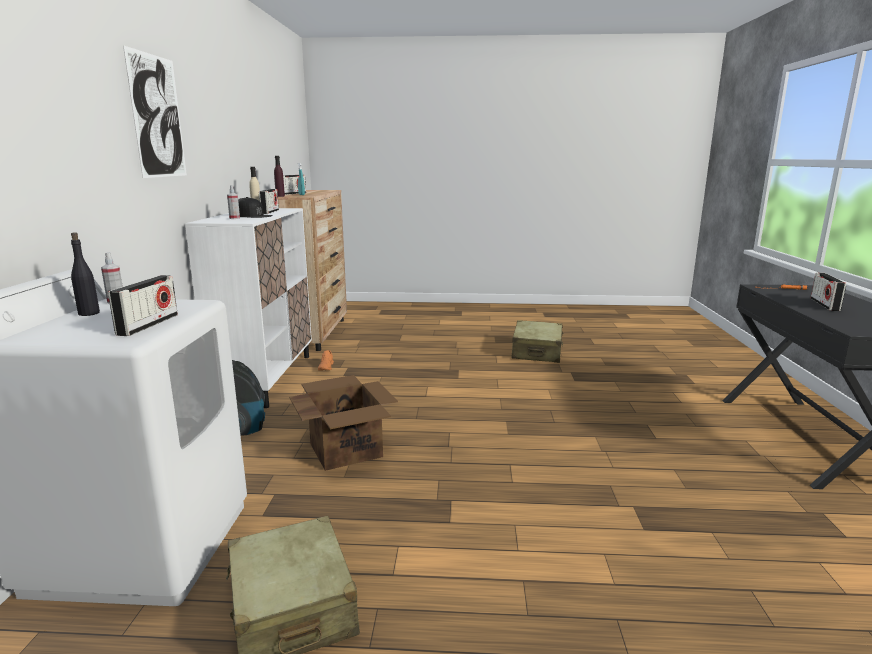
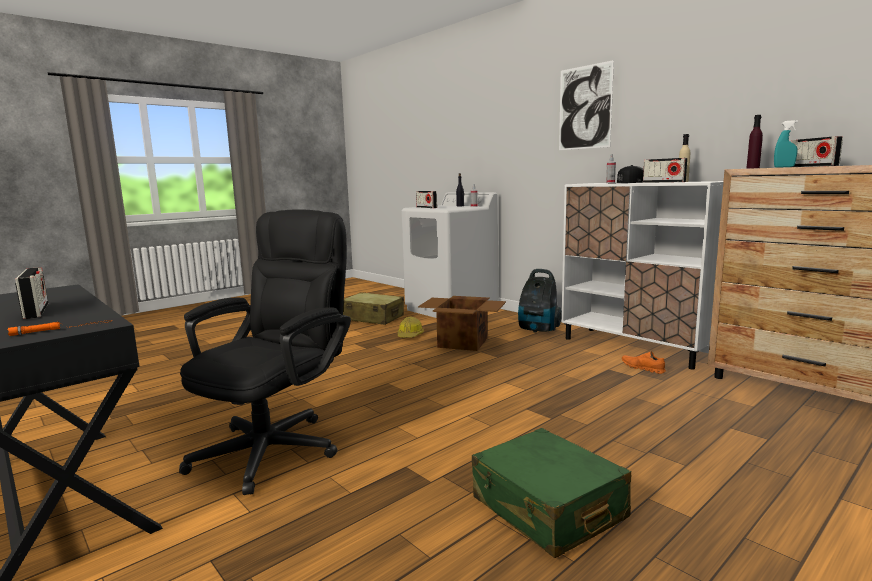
camera: 135 degrees right, 5 degrees down
(359, 498) = (410, 335): none -> hard hat
(537, 351) = (548, 508): beige suitcase -> green suitcase
(644, 418) = (277, 445): none -> black office chair

